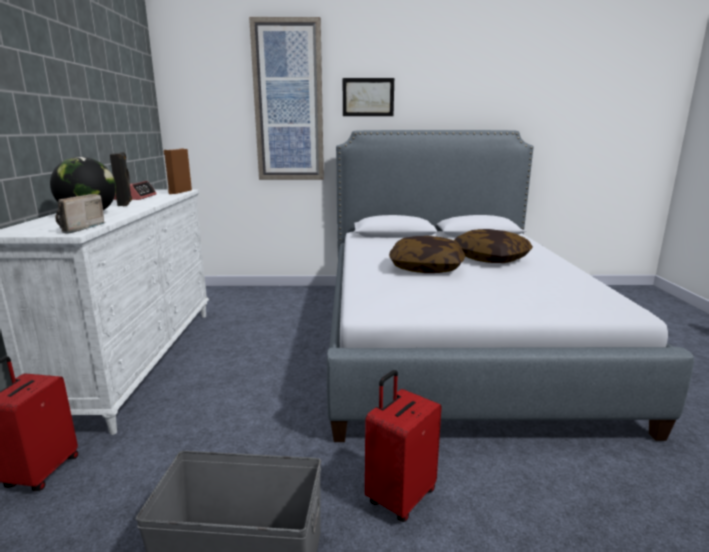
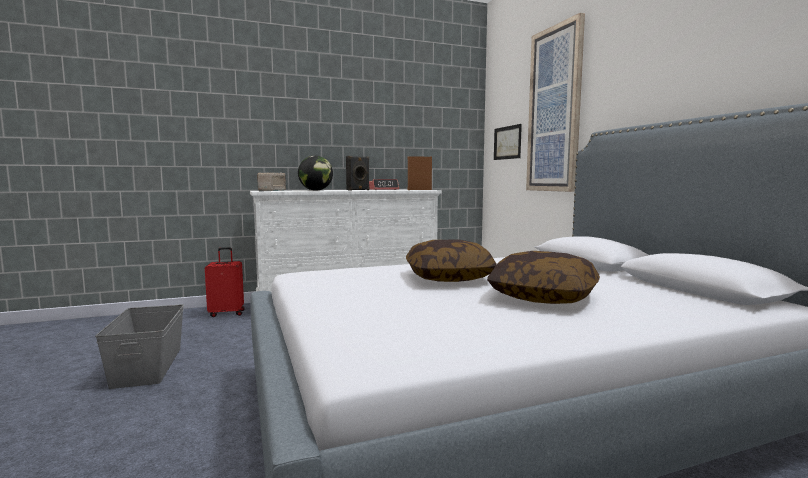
camera: 70 degrees right, 10 degrees down
(368, 97) = (623, 89): picture -> picture (507, 142)
(400, 496) = (188, 405): red suitcase -> none

